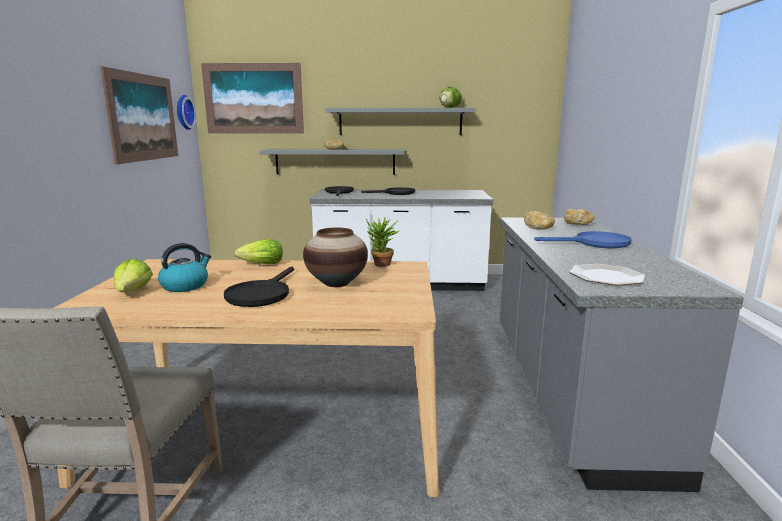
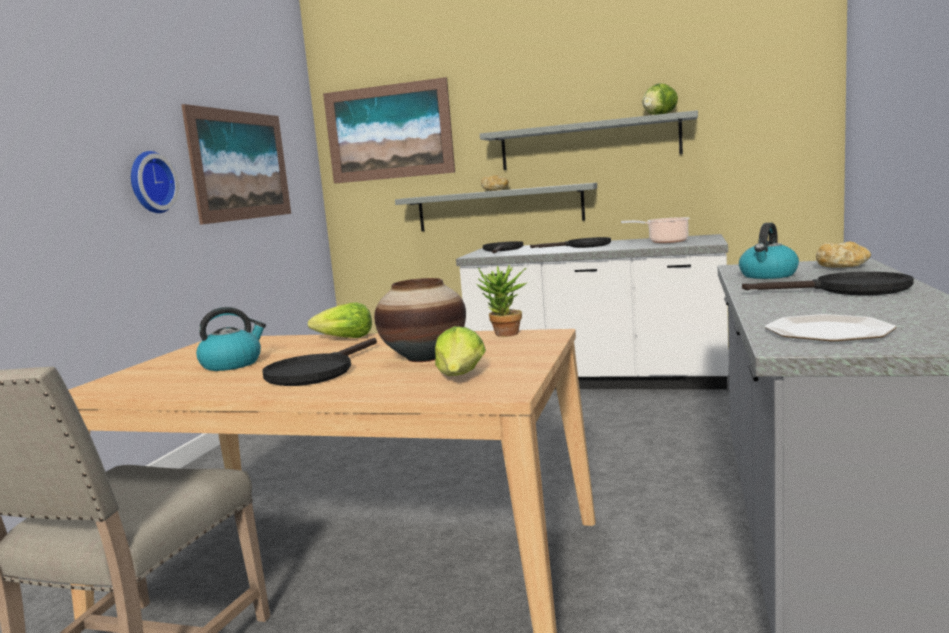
camera: 15 degrees right, 5 degrees down
(133, 292) = (167, 372): lettuce -> lettuce (461, 376)
(183, 112) = (299, 157): wall clock -> wall clock (150, 182)
(451, 194) = (665, 242): none -> cooking pot
(538, 228) = (768, 275): bread -> kettle
(594, 243) = (848, 290): blue frying pan -> black frying pan

